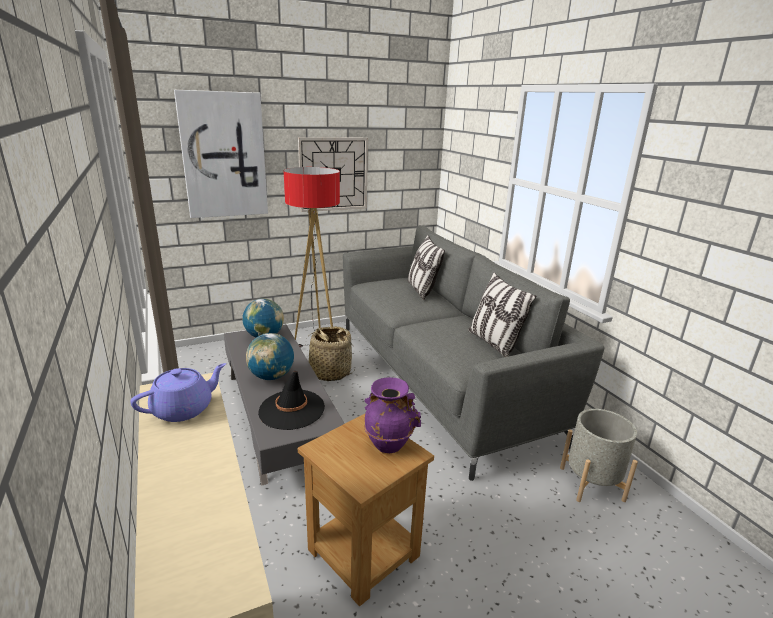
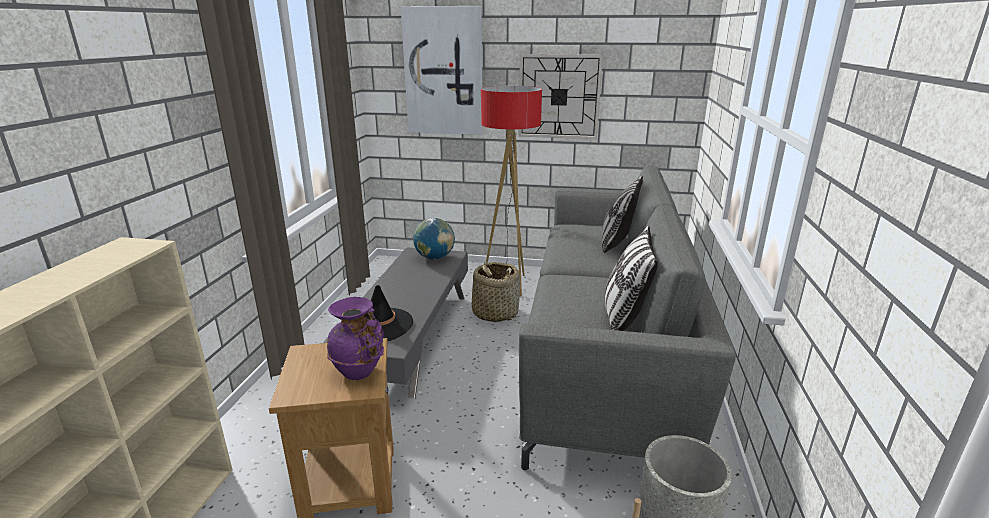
camera: 35 degrees right, 0 degrees up
(184, 409) = (108, 258): purple teapot -> none
(271, 377) = (398, 293): globe -> none

